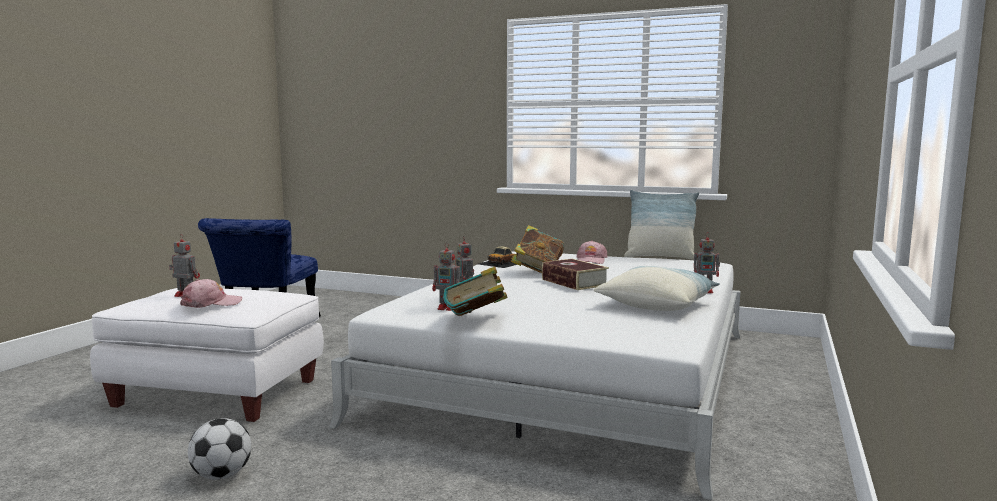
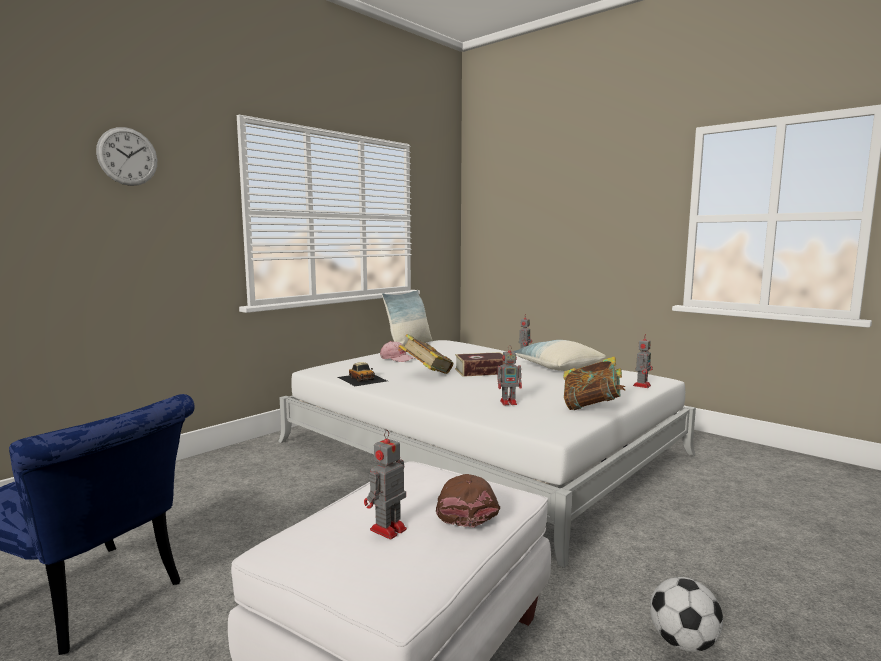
camera: 70 degrees left, 0 degrees up
(211, 303) = (465, 508): pink cap -> brown cap
(425, 69) = (127, 156): none -> wall clock
(448, 308) = (543, 410): toy robot -> toy robot (642, 385)

